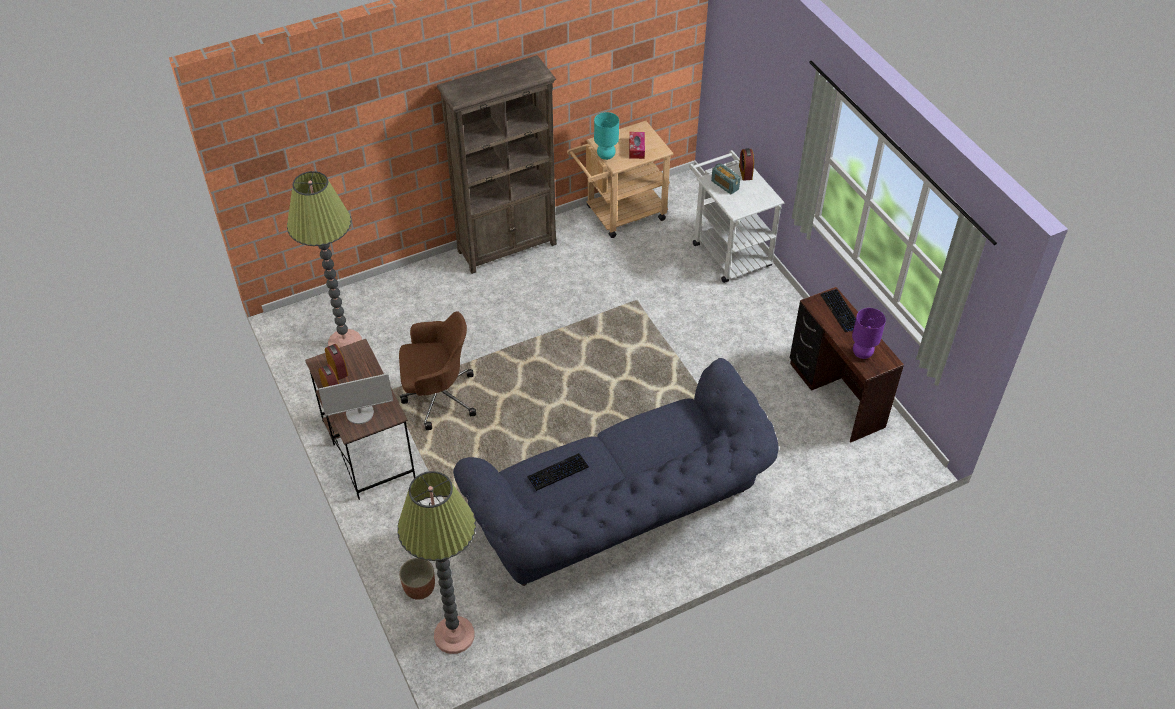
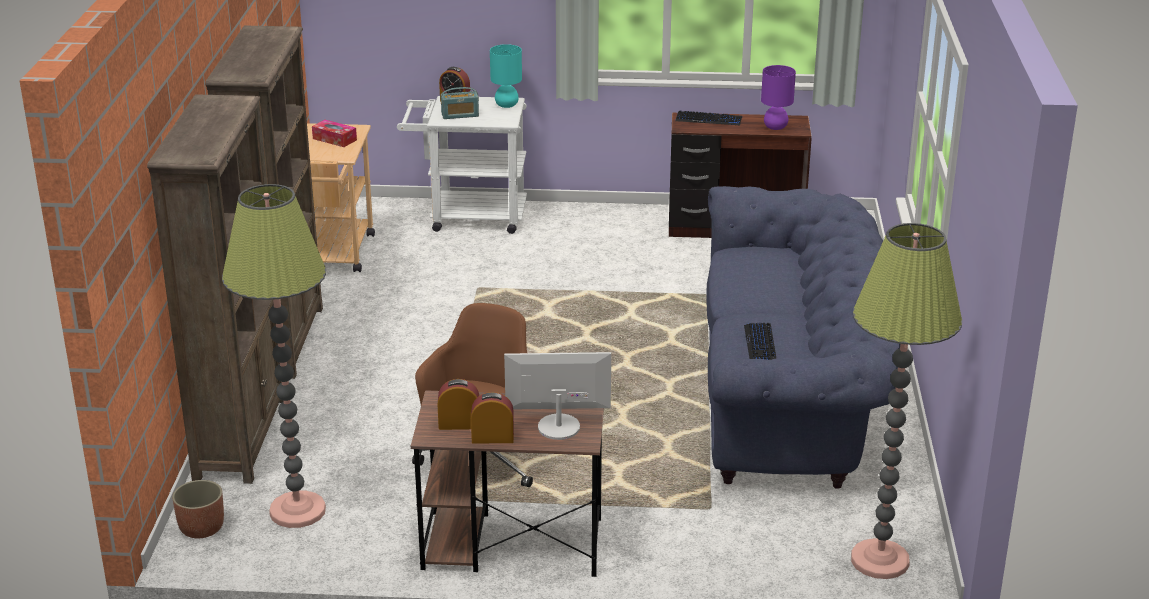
camera: 60 degrees left, 20 degrees down
(360, 413) = (558, 427): monitor -> monitor turned 105 degrees counterclockwise
(398, 284) = (241, 437): none -> brown bookcase
(419, 588) = (785, 566): planter -> planter (201, 528)
(605, 156) = (321, 157): turquoise table lamp -> turquoise table lamp (506, 105)

